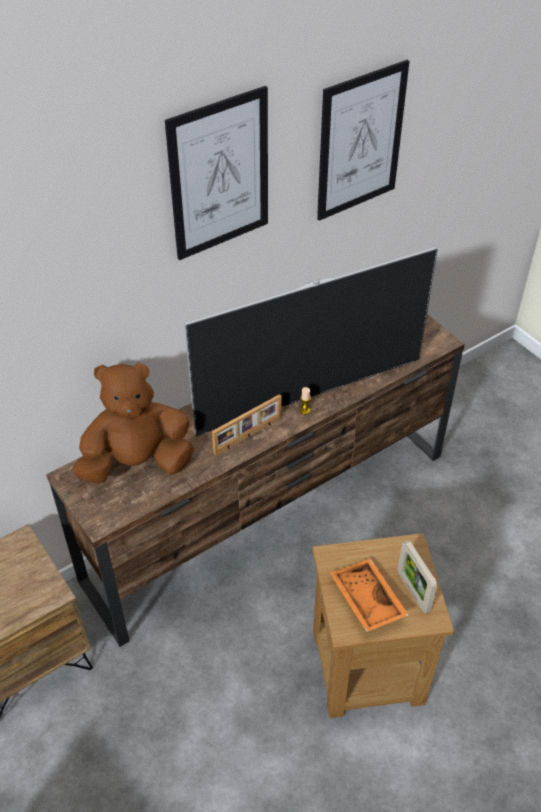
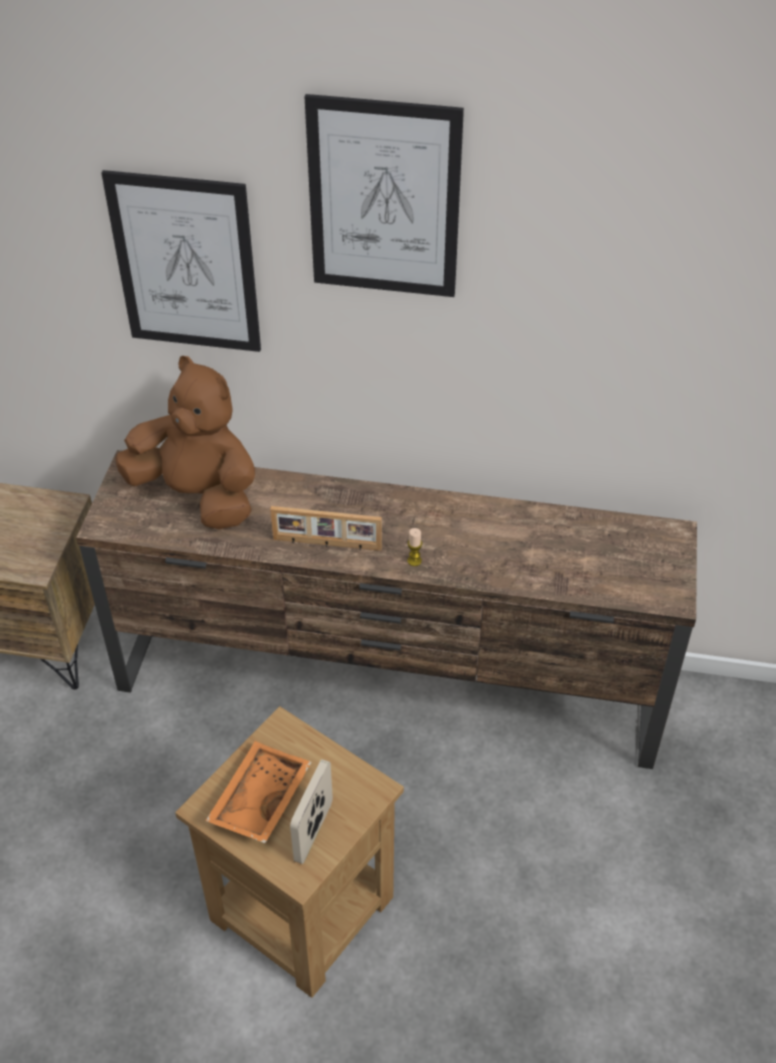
camera: 45 degrees right, 0 degrees up
(310, 395) = (441, 549): television -> none
(360, 142) = (627, 252): picture -> picture (186, 264)

